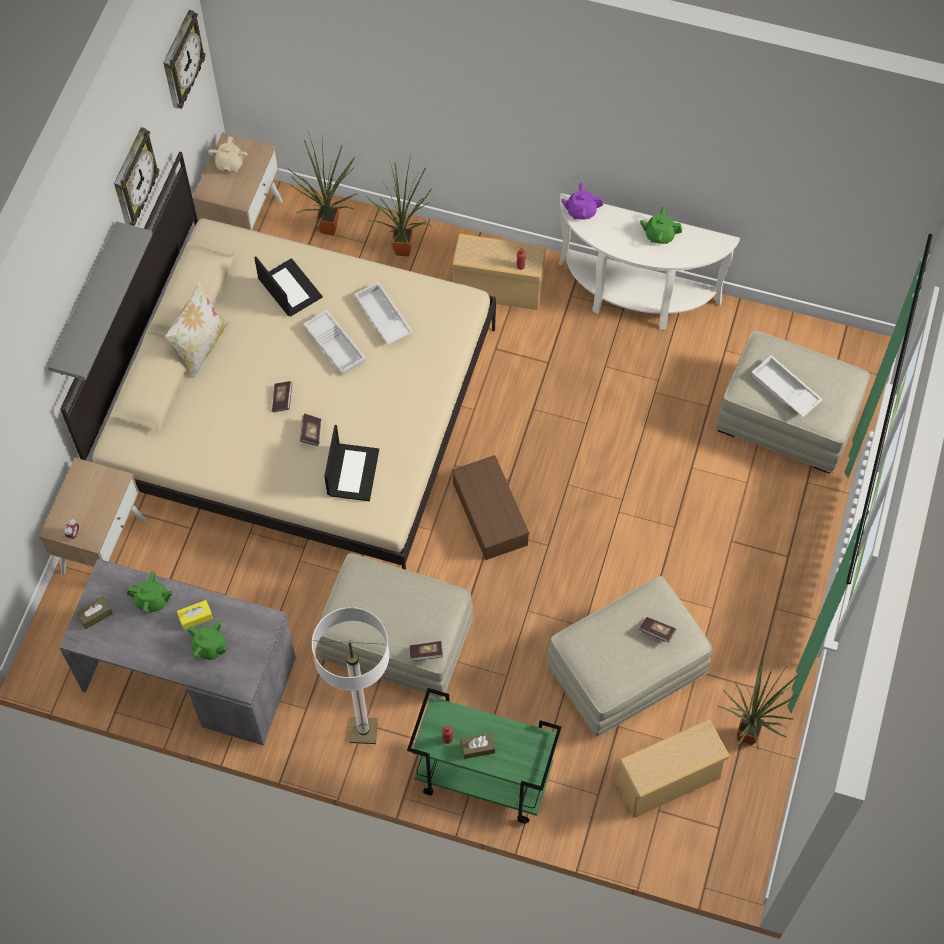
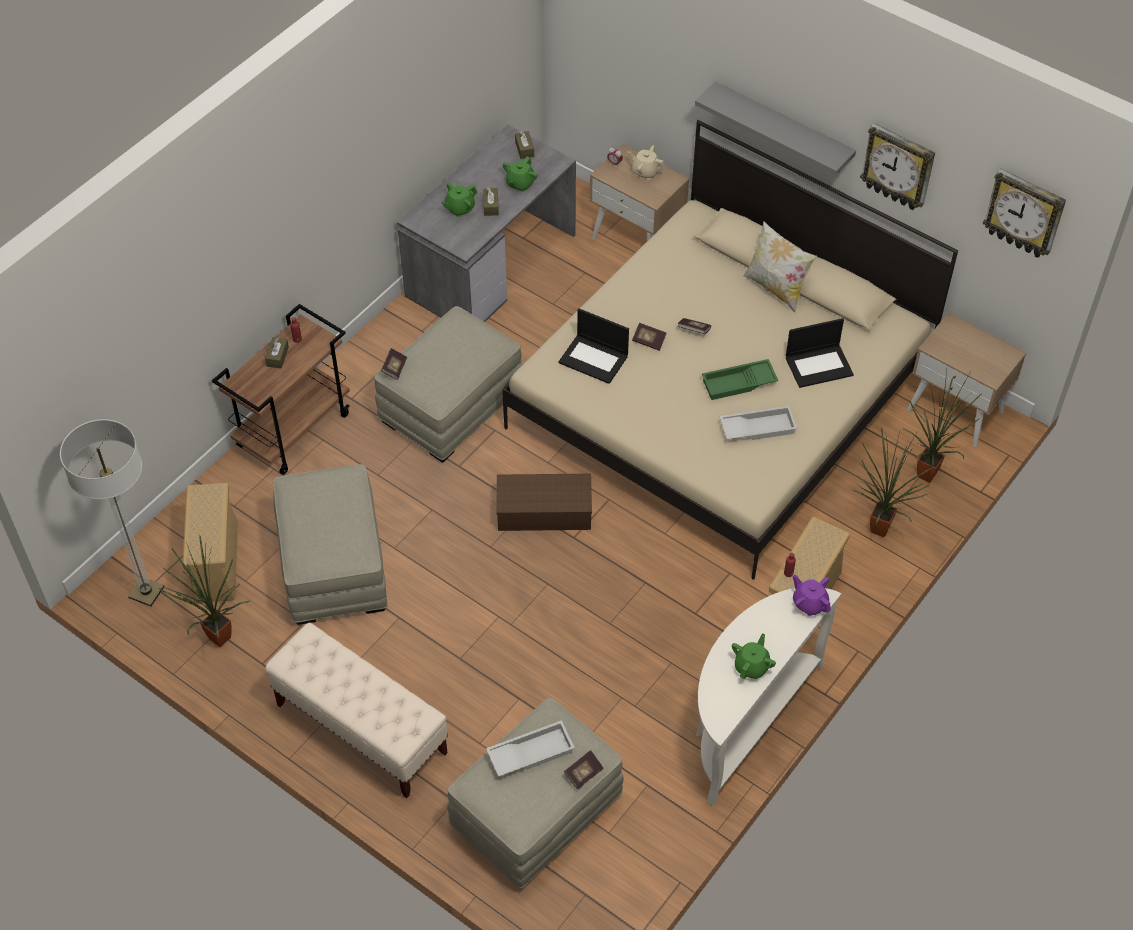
camera: 110 degrees right, 10 degrees down
(195, 617) = (491, 206): yellow tissue box -> brown tissue box
(229, 164) = (982, 348): beige teapot -> beige teapot (645, 171)
(336, 345) = (738, 384): white tray -> green tray
(363, 731) = (381, 362): floor lamp -> floor lamp (146, 592)
(482, 779) = (294, 429): green cart -> brown cart
(581, 211) = (809, 603): purple teapot -> purple teapot turned 60 degrees counterclockwise
(656, 632) = (323, 540): book -> book (583, 773)
(778, 578) = (361, 729): none -> beige bench

